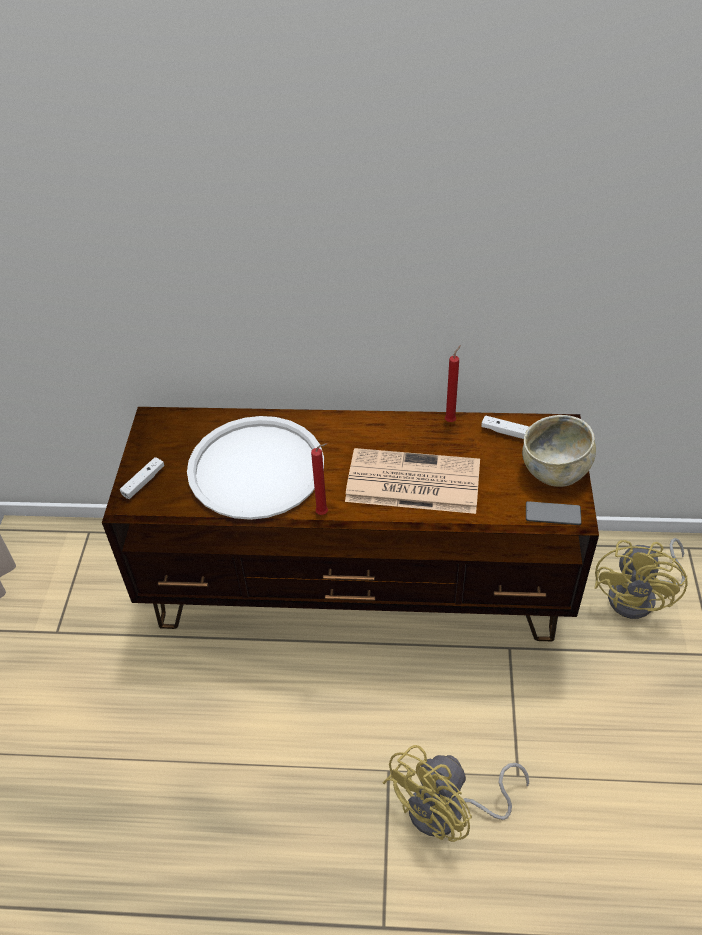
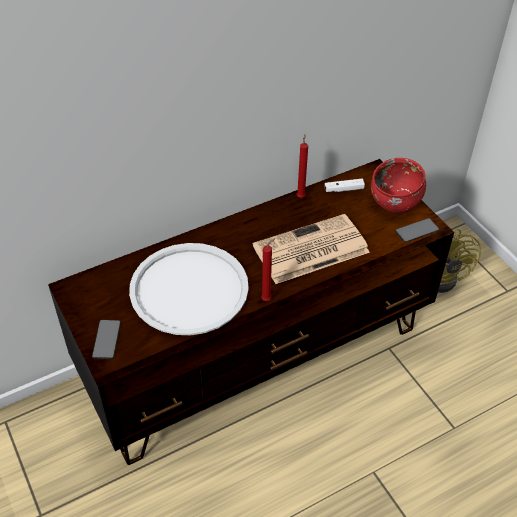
camera: 35 degrees left, 0 degrees up
(143, 482) = (106, 340): white game controller -> phone
(448, 812) = (430, 476): yellow fan -> none
(555, 470) = (395, 202): beige bowl -> red bowl

